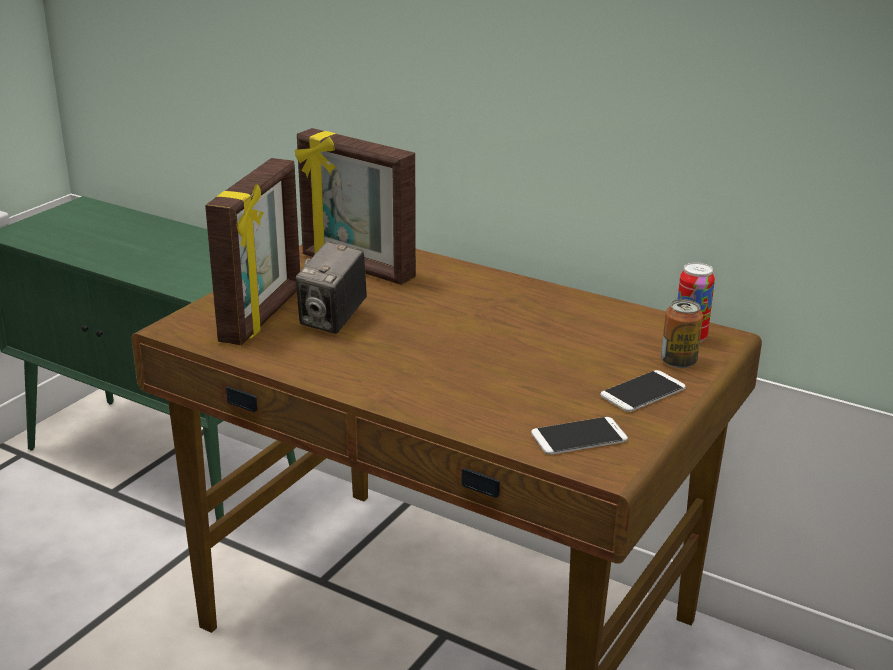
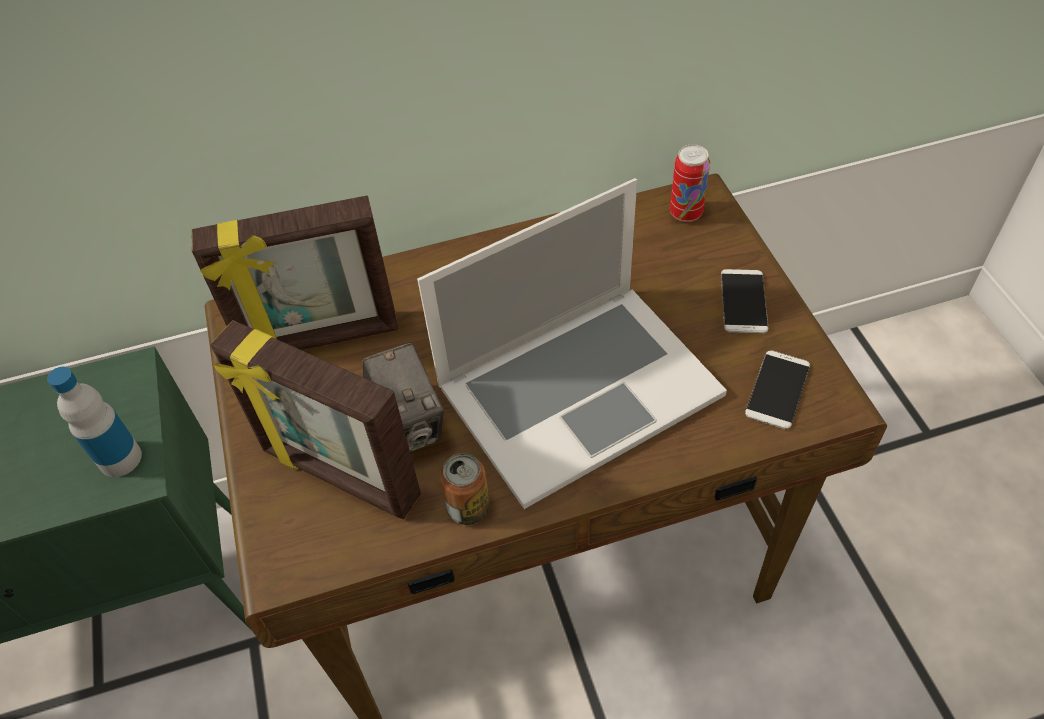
camera: 45 degrees left, 25 degrees up
(203, 279) = (120, 458): none -> bottle
(263, 315) = (338, 475): picture frame -> picture frame turned 150 degrees clockwise
(452, 361) = (578, 388): none -> laptop
(678, 362) = (716, 247): can -> can (468, 508)

